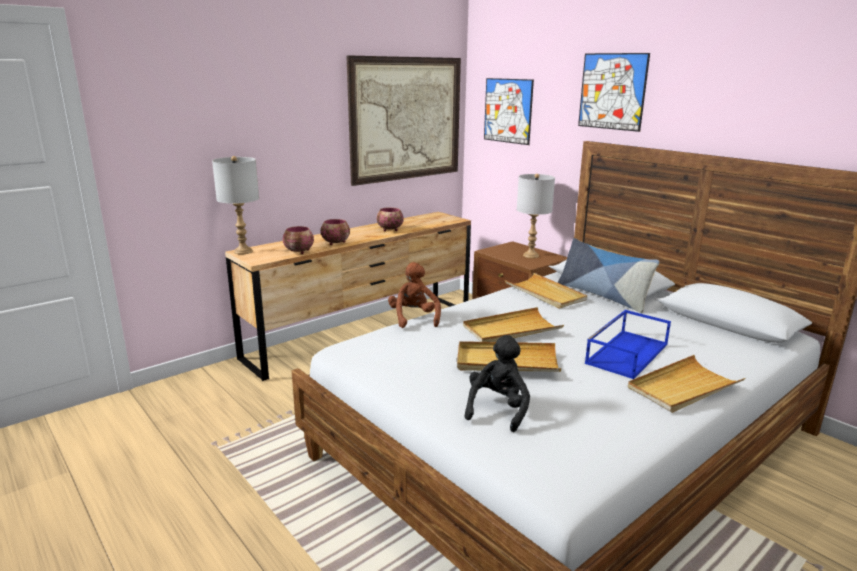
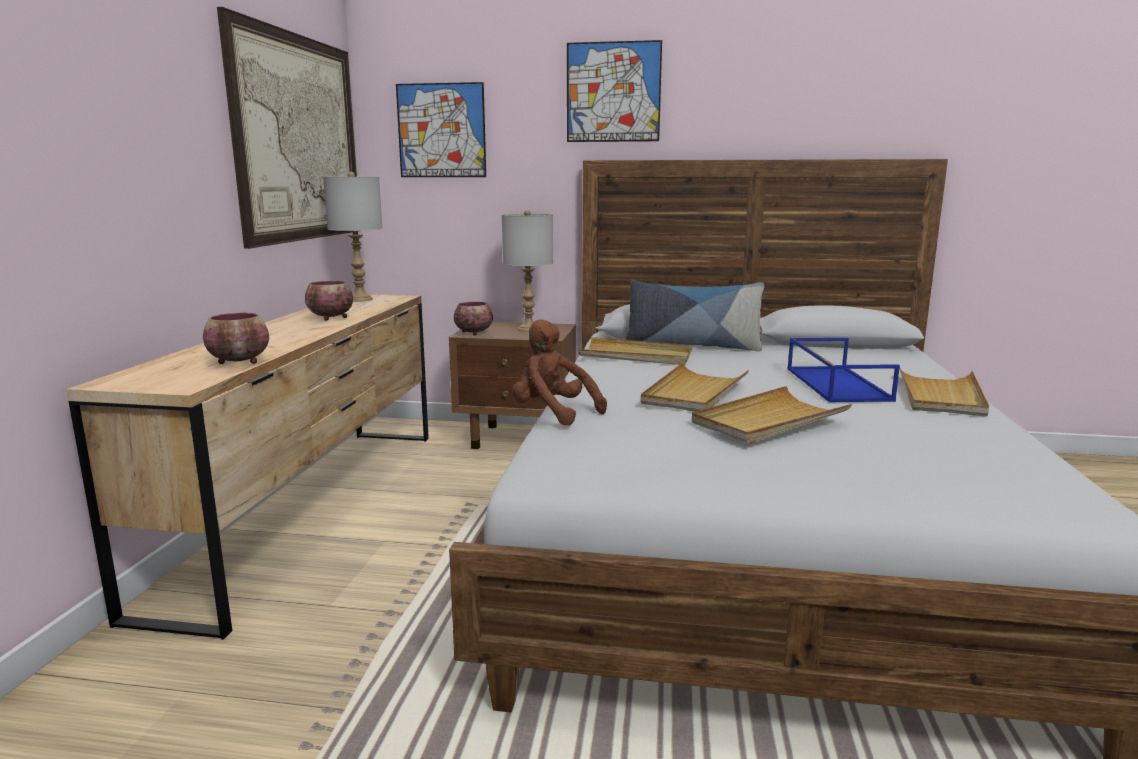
camera: 40 degrees left, 5 degrees down
(243, 251) = (114, 381): grey table lamp -> grey table lamp (359, 299)
(336, 243) = (281, 343): bowl -> bowl (474, 333)
(498, 409) = (874, 467): black plush toy -> none

